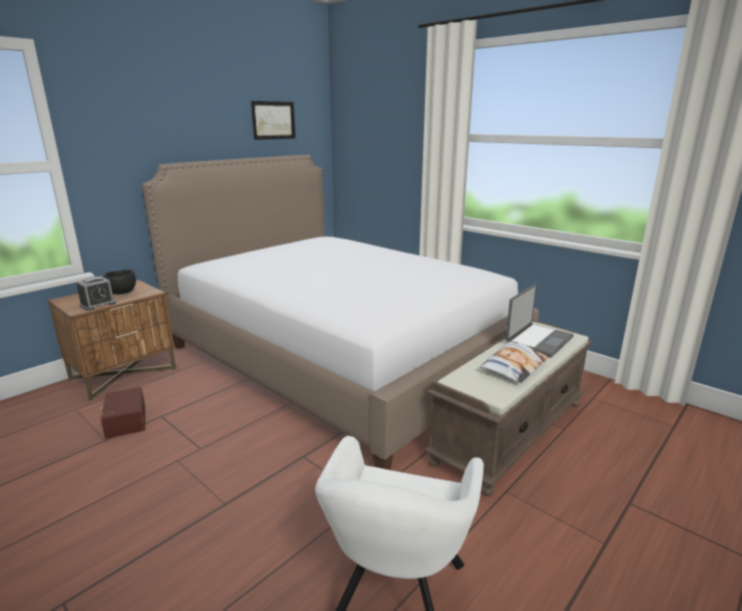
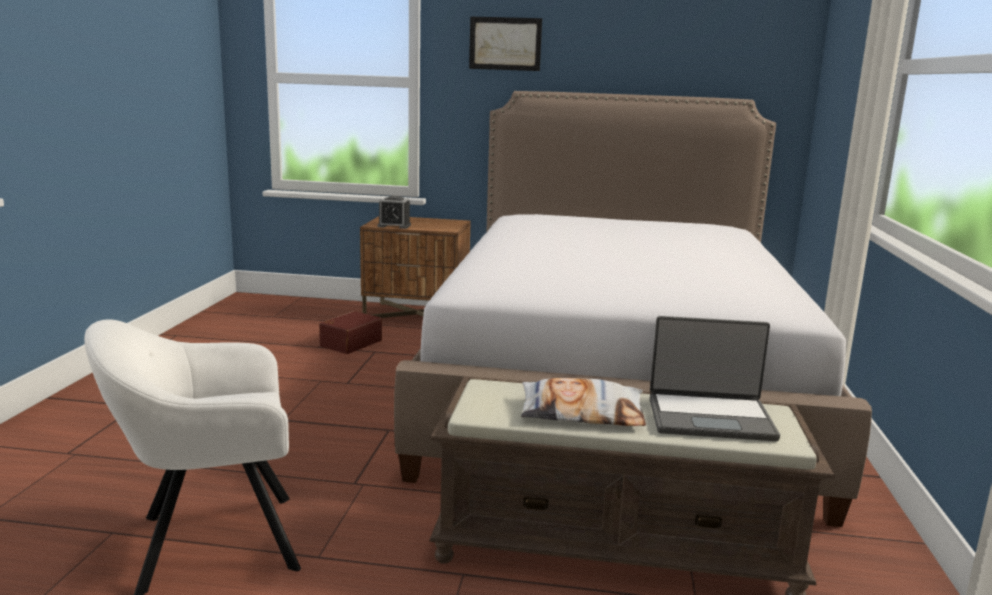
camera: 55 degrees right, 5 degrees down
(122, 293) = (431, 224): black bowl -> none
(273, 120) = (702, 45): picture -> picture (505, 43)

